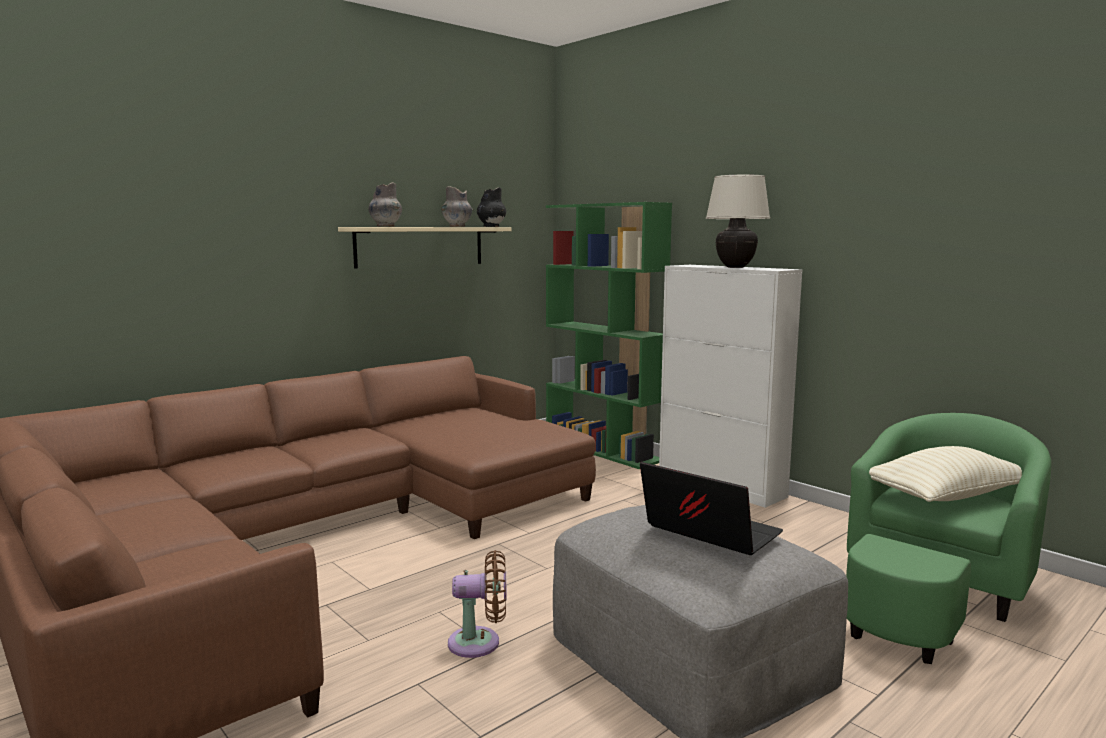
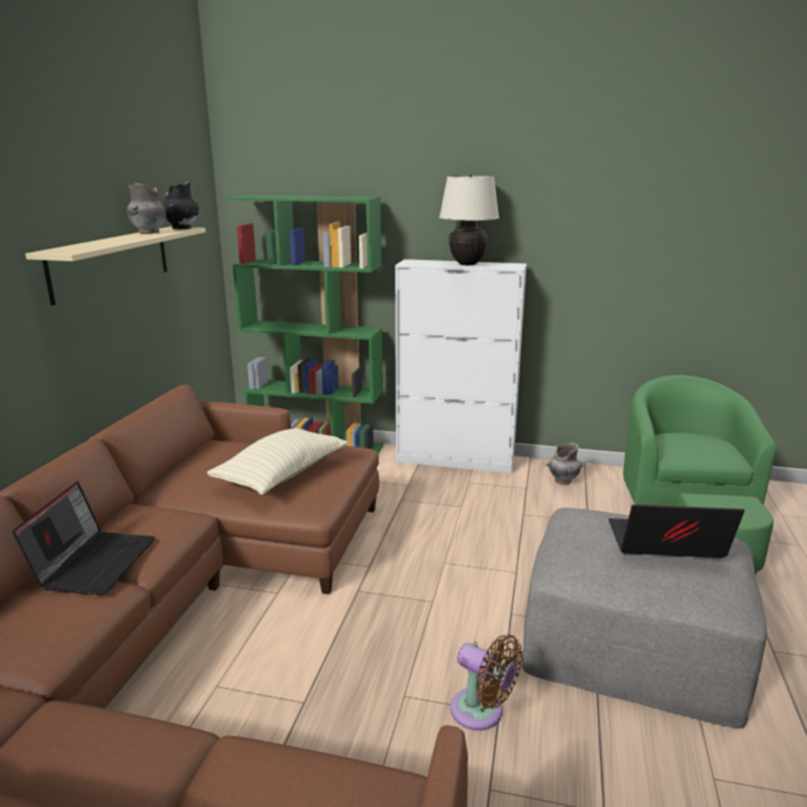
camera: 35 degrees left, 10 degrees up
(298, 446) = (94, 562): none -> laptop
(385, 226) = (89, 246): grey vase -> grey vase (562, 481)
(480, 643) = (481, 712): brown fan -> brown fan turned 75 degrees clockwise
(946, 496) = (690, 445): beige pillow -> beige pillow (282, 475)

